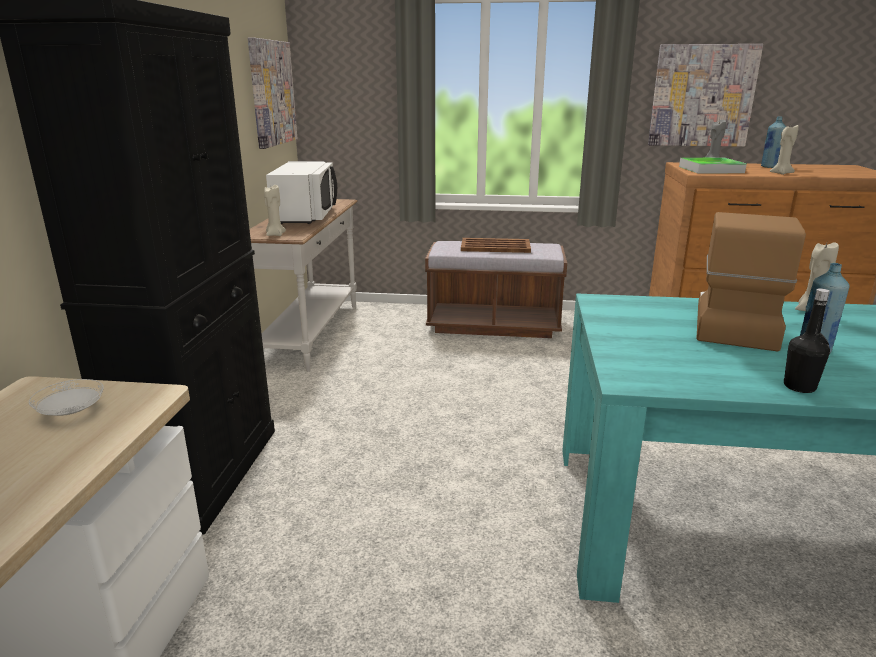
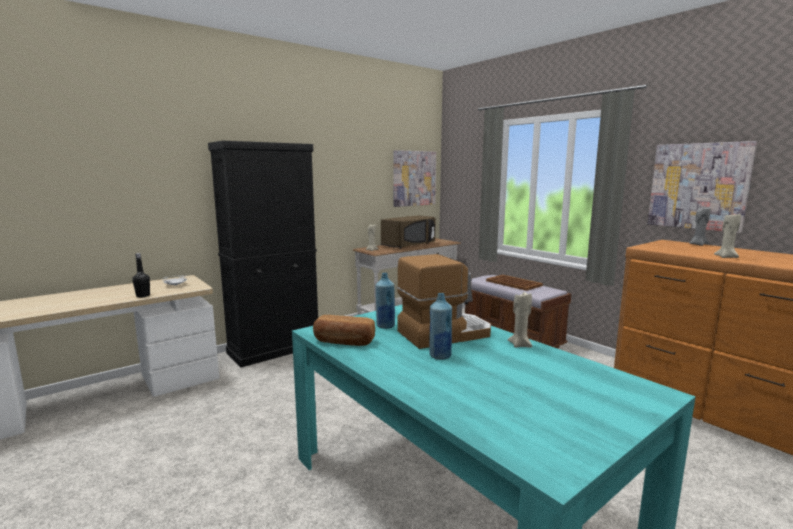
camera: 45 degrees right, 10 degrees down
(306, 216) = (410, 245): white microwave -> brown microwave
(704, 378) = (344, 342): none -> bread
(710, 170) = (668, 247): tray -> none
(769, 167) = (747, 253): blue bottle -> blue bottle (385, 326)
(799, 387) = (370, 360): black bottle -> black bottle (143, 296)

